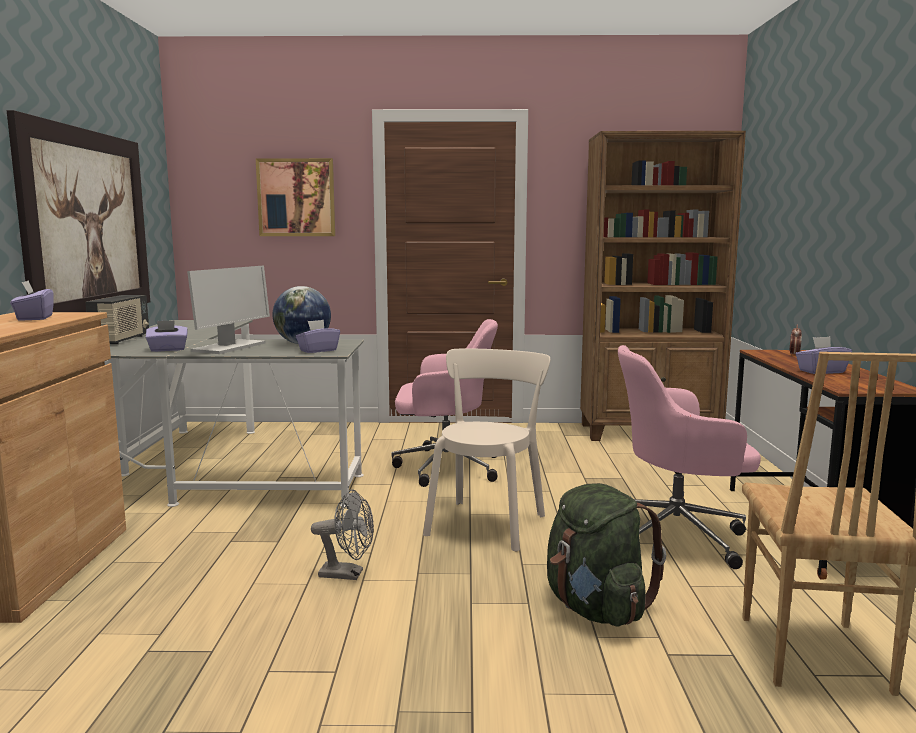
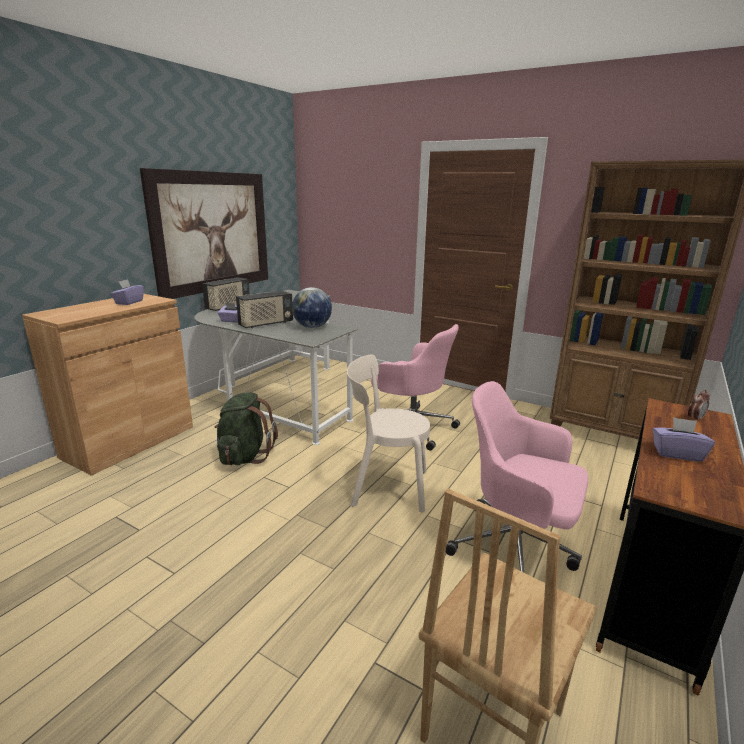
camera: 30 degrees right, 10 degrees up
(229, 347) = (266, 324): monitor -> radio
(296, 197) = (368, 210): picture -> none
(318, 350) = (307, 336): purple tissue box -> none
(348, 574) = (258, 500): grey fan -> none
(487, 522) = (385, 487): beige chair -> beige chair turned 135 degrees counterclockwise
(596, 609) = (372, 595): green backpack -> green backpack (244, 456)

